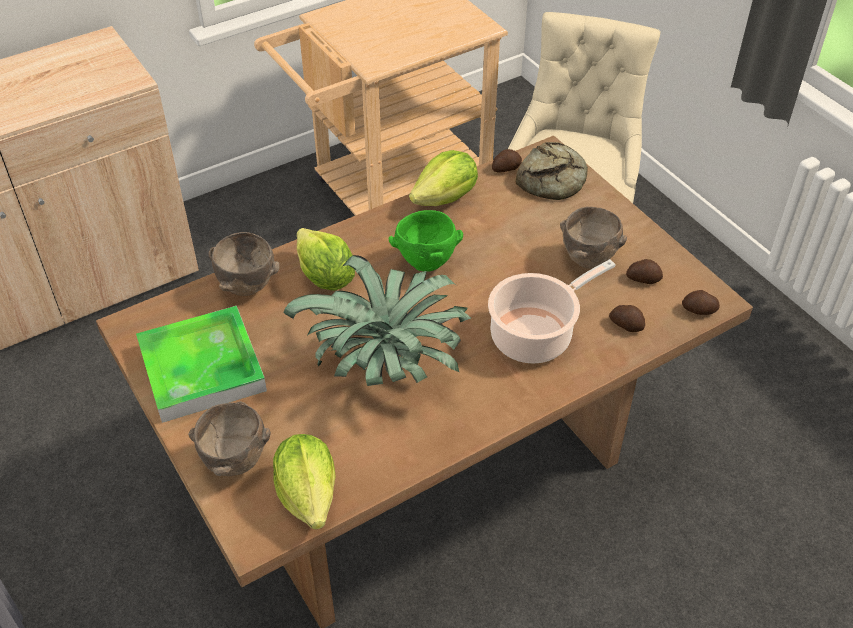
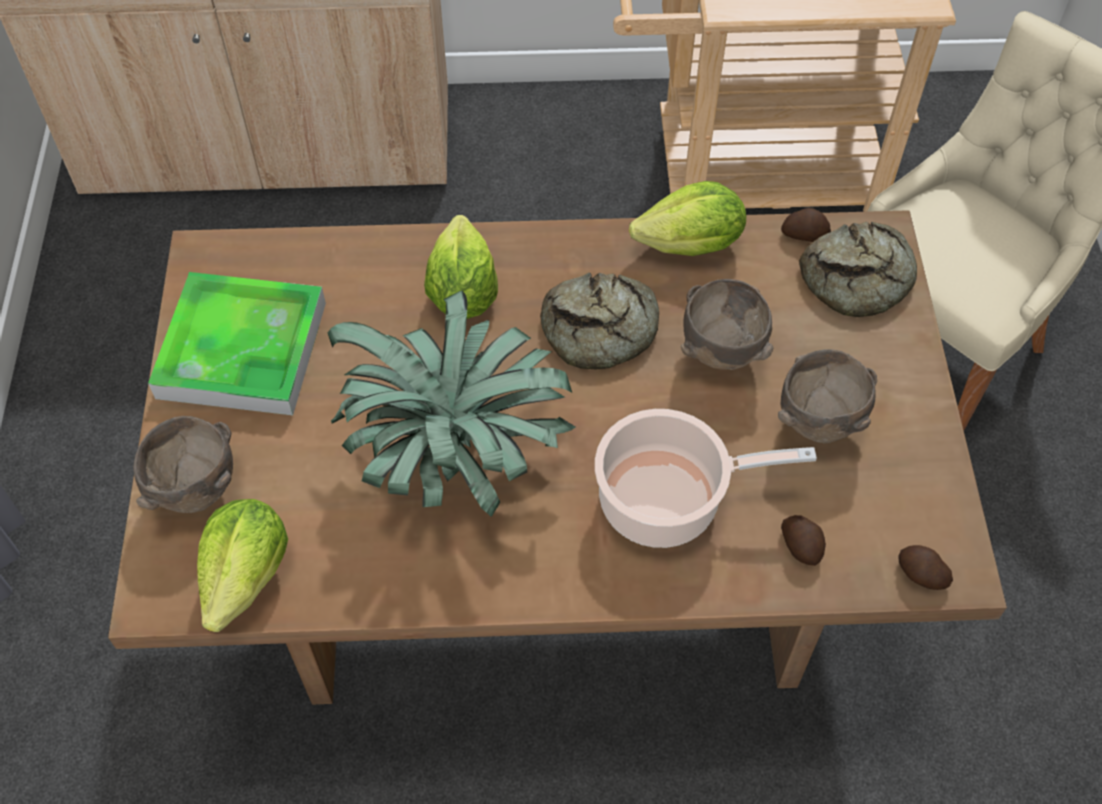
camera: 30 degrees right, 10 degrees up
(246, 288) = (361, 264): brown bowl -> brown bowl (719, 354)
(427, 263) = (601, 330): green bowl -> bread
(643, 278) = (876, 488): potato -> none

